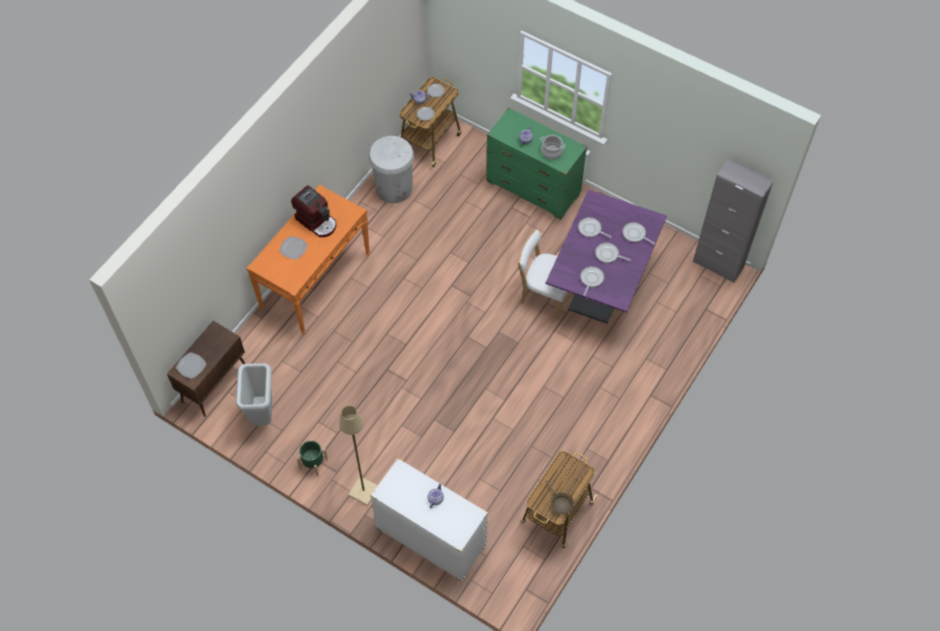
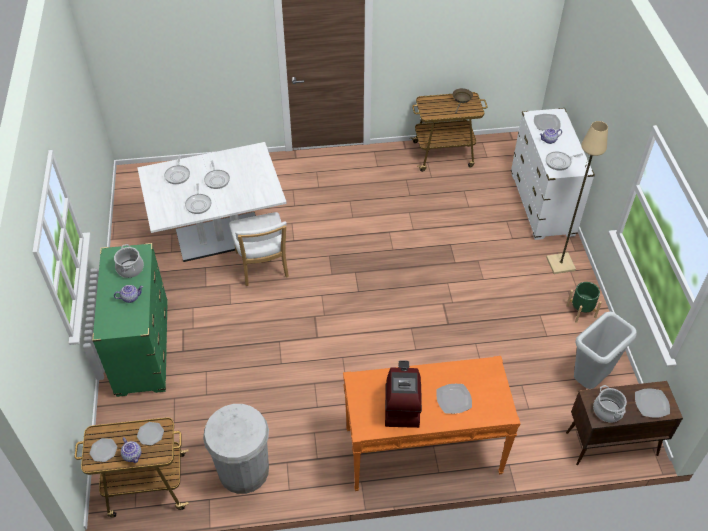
camera: 130 degrees left, 10 degrees down
(213, 338) = (607, 411): none -> cooking pot
(455, 517) = (547, 123): none -> plate
(591, 279) = (254, 176): frying pan -> frying pan (559, 162)
(600, 286) = (219, 237): purple dining table -> white dining table
(718, 265) = (130, 181): grey cabinet -> none

